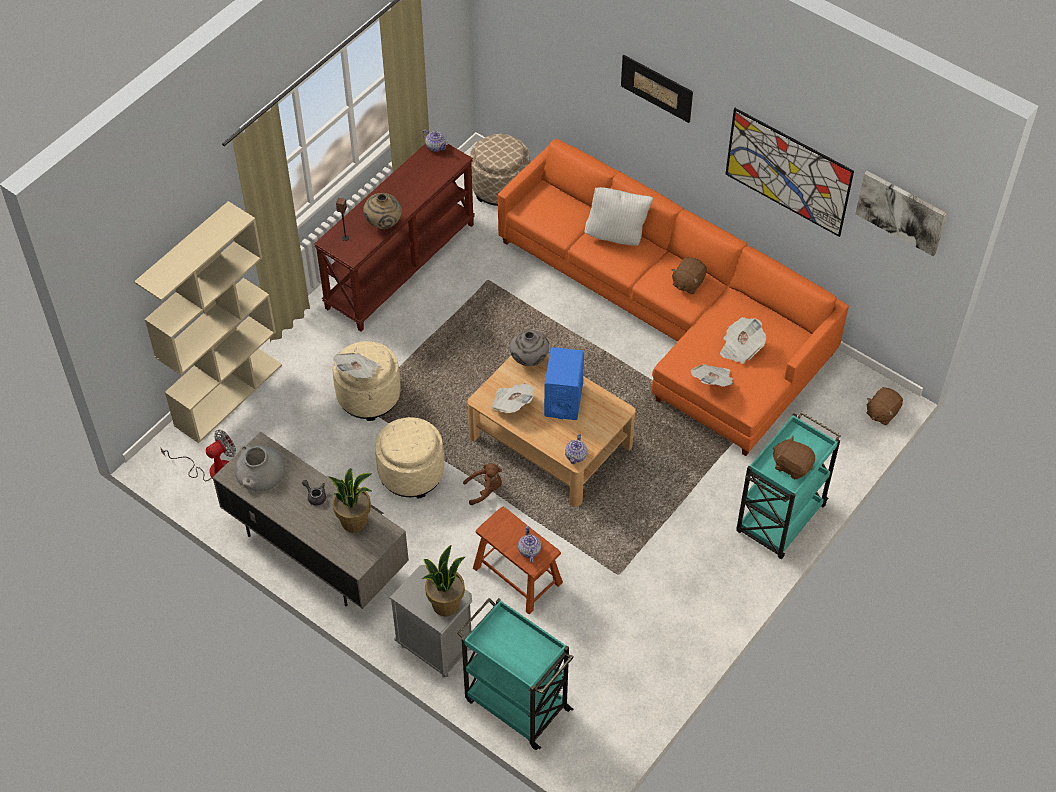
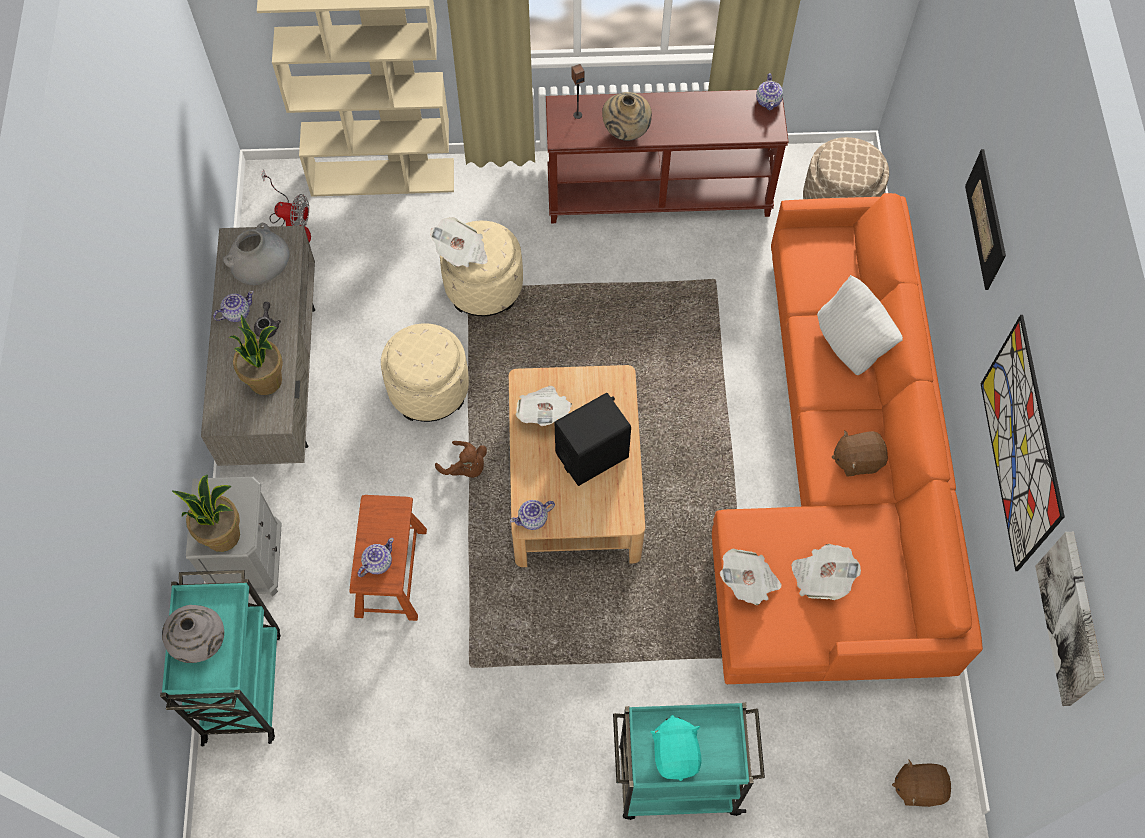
camera: 50 degrees right, 10 degrees up
(287, 506) = (236, 313): none -> teapot
(529, 361) = (611, 387): grey vase -> grey vase (201, 643)
(563, 400) = (592, 455): blue speaker -> black speaker
(792, 465) = (676, 753): brown plush toy -> turquoise plush toy

